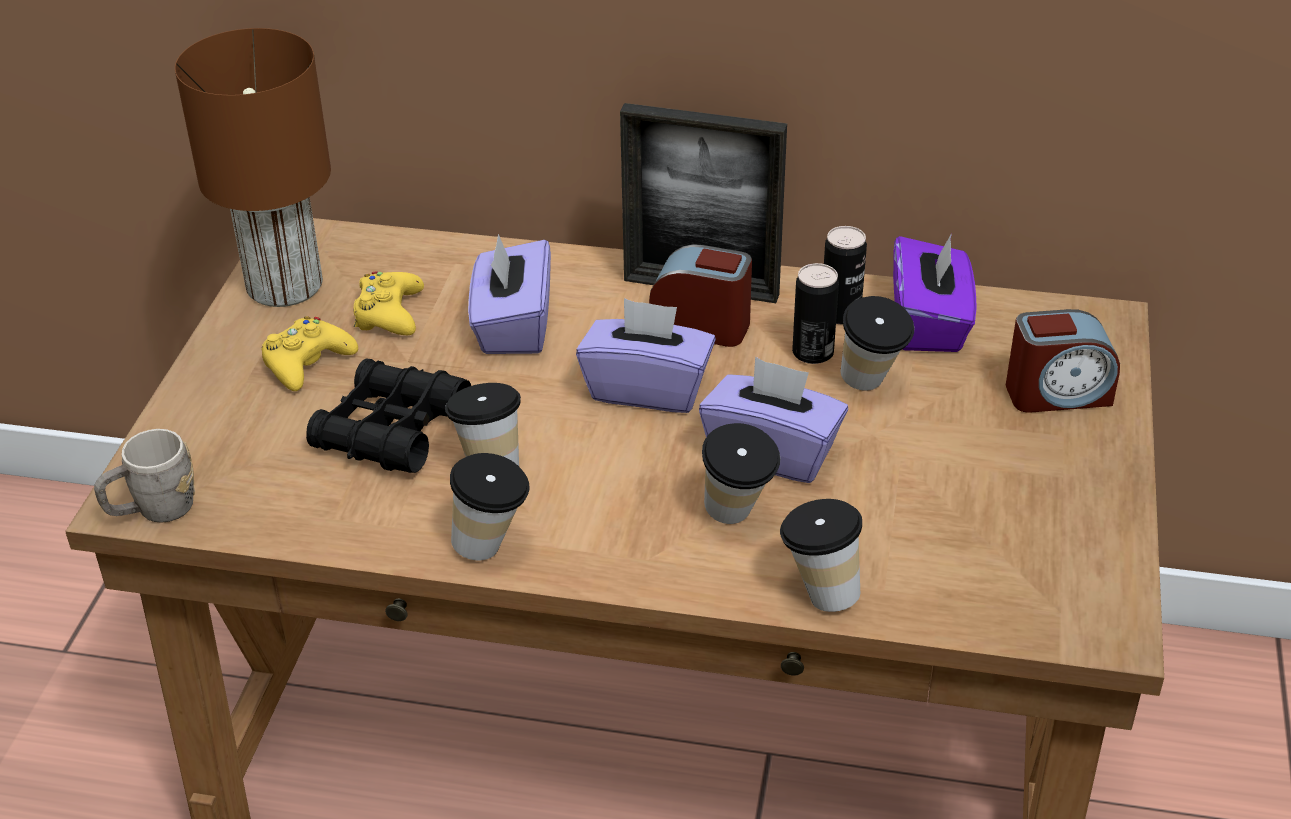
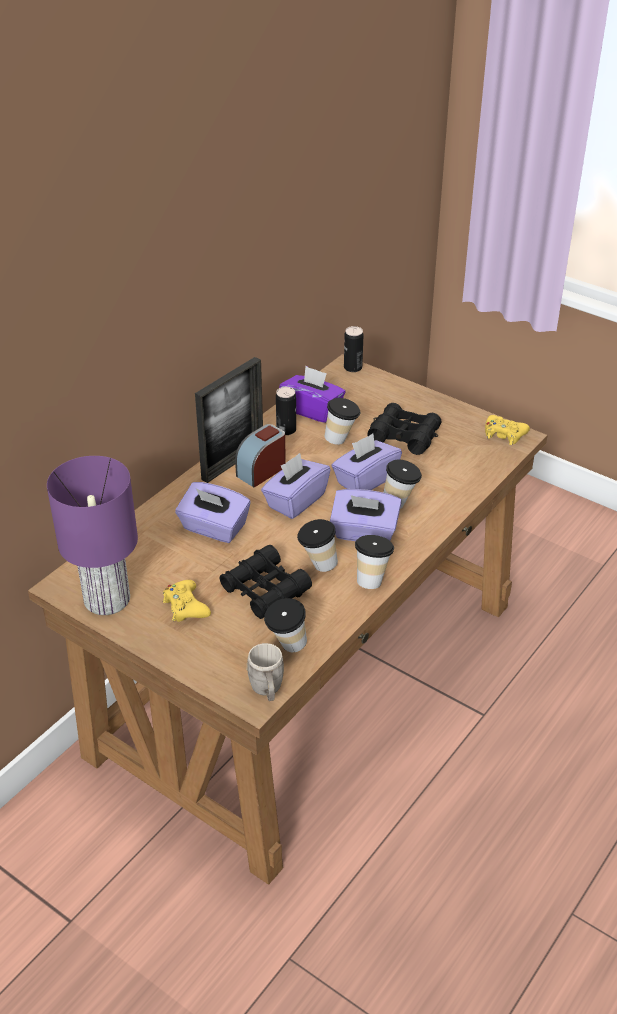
camera: 65 degrees left, 0 degrees up
(282, 286) = (107, 600): brown table lamp -> purple table lamp
(389, 314) = (167, 567): yellow game controller -> yellow game controller (504, 434)
(616, 498) = (364, 533): none -> purple tissue box
(813, 352) = (307, 447): can -> can (353, 367)
(818, 592) = (458, 497): cup -> cup (286, 647)
(954, 461) = (404, 436): none -> black binoculars
(1057, 393) = (382, 396): alarm clock -> none

